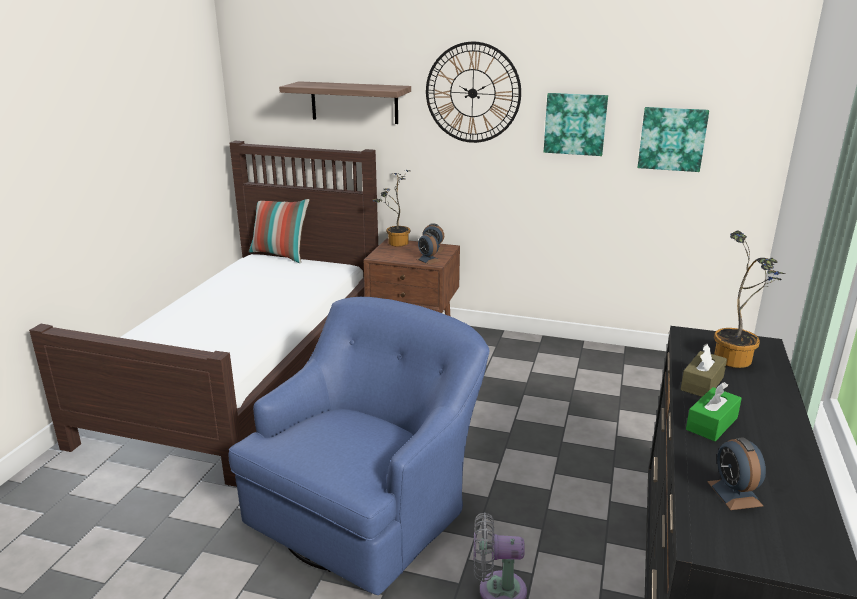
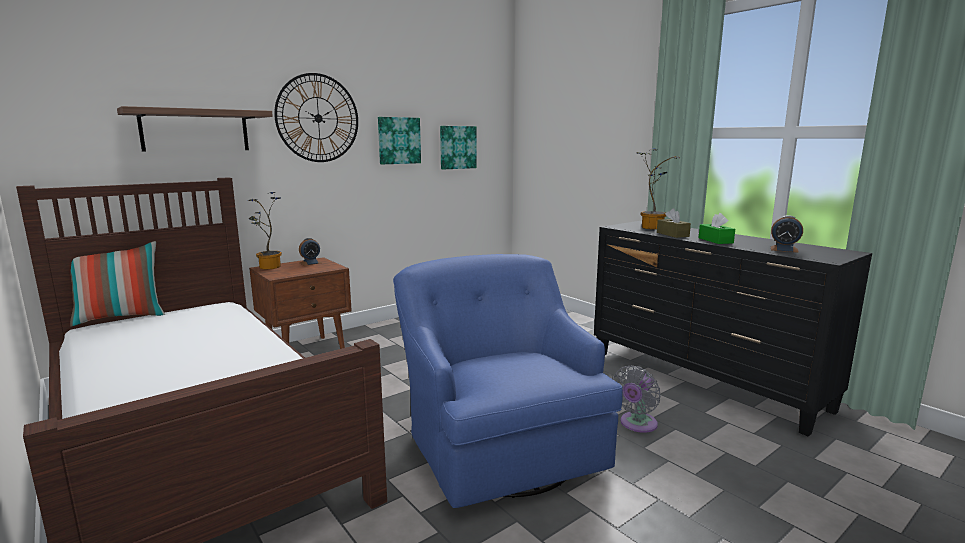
camera: 55 degrees left, 10 degrees down
(428, 260) = (324, 267): alarm clock -> none

